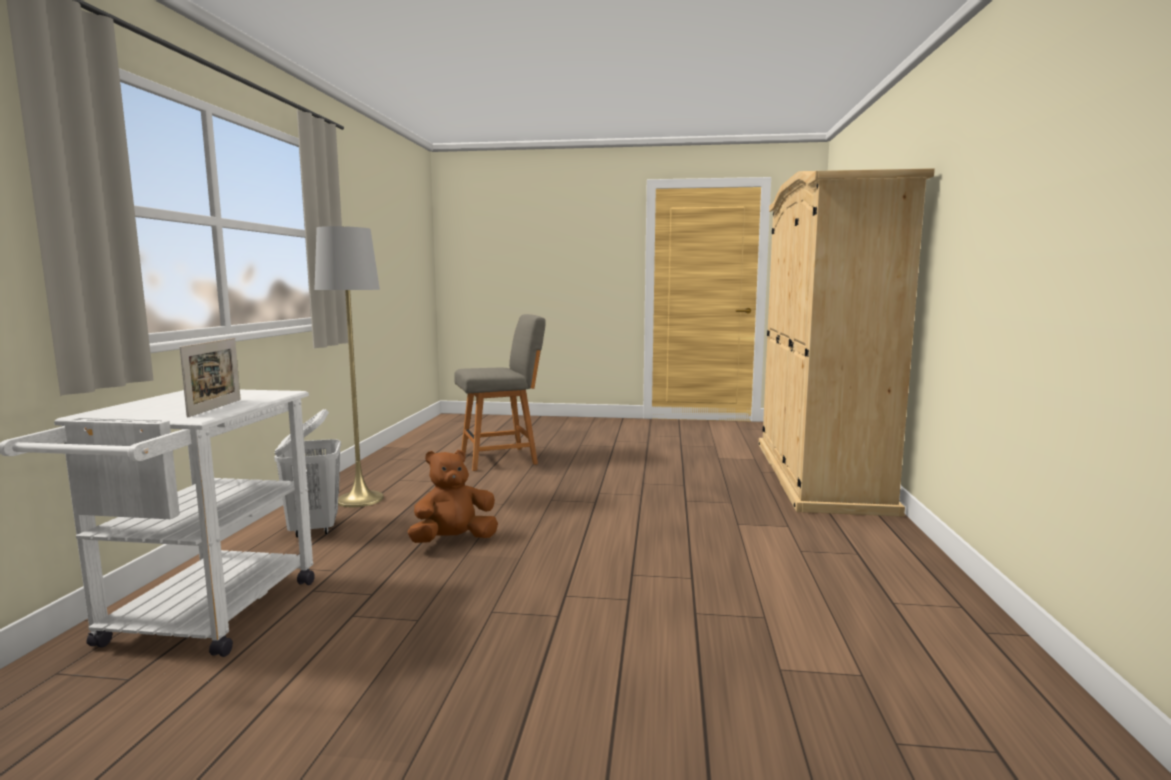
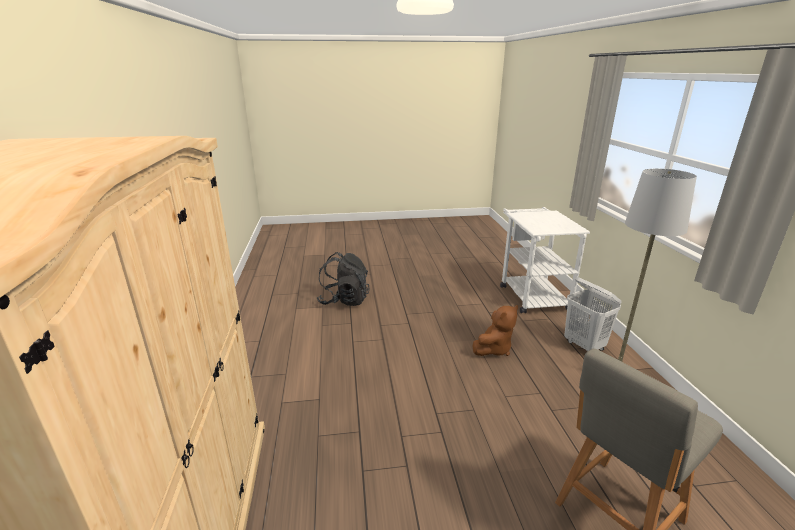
camera: 165 degrees right, 15 degrees up
(215, 408) = (527, 218): picture frame -> none
(717, 681) = (344, 300): none -> black backpack

